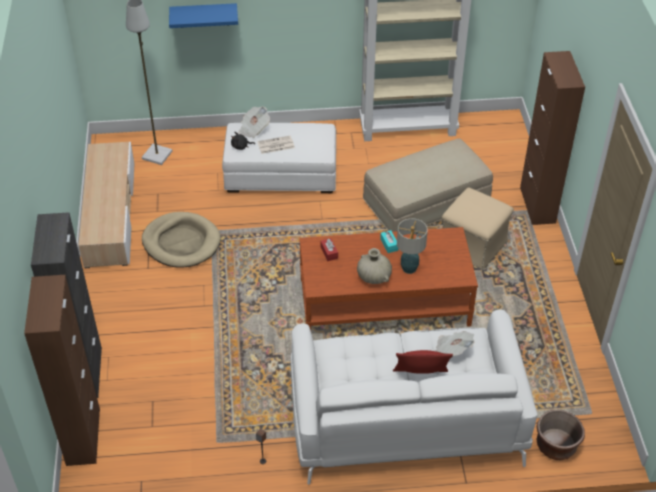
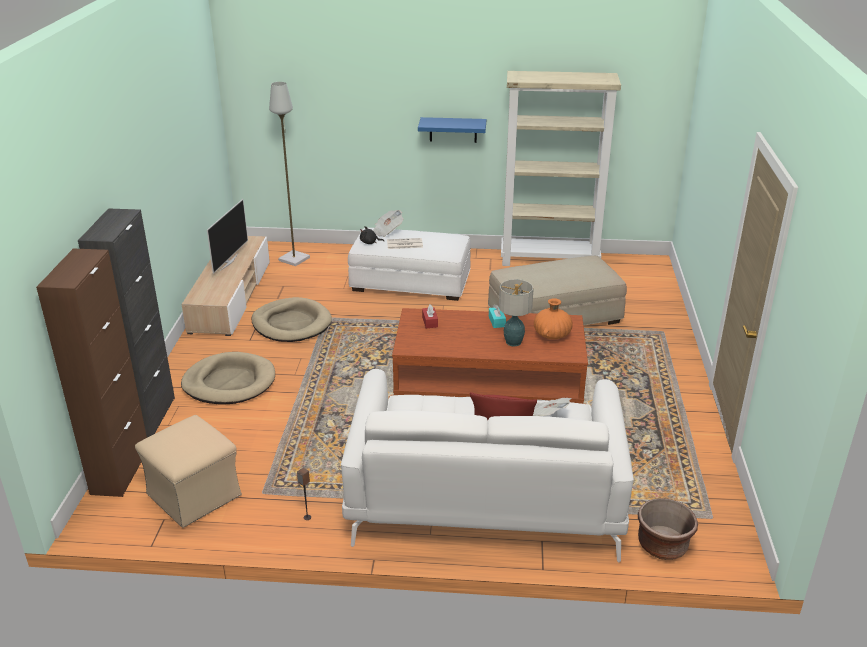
camera: 10 degrees right, 15 degrees down
(104, 182) = (228, 262): none -> television
(146, 323) = (229, 382): none -> beige dog bed
(204, 15) = (351, 117): blue shelf -> blue shelf (453, 130)
(373, 277) = (472, 345): beige vase -> none
(441, 256) = (551, 335): none -> orange vase
(472, 245) = (597, 353): beige ottoman -> beige ottoman (193, 494)
(537, 205) = (675, 328): brown cabinet -> none

